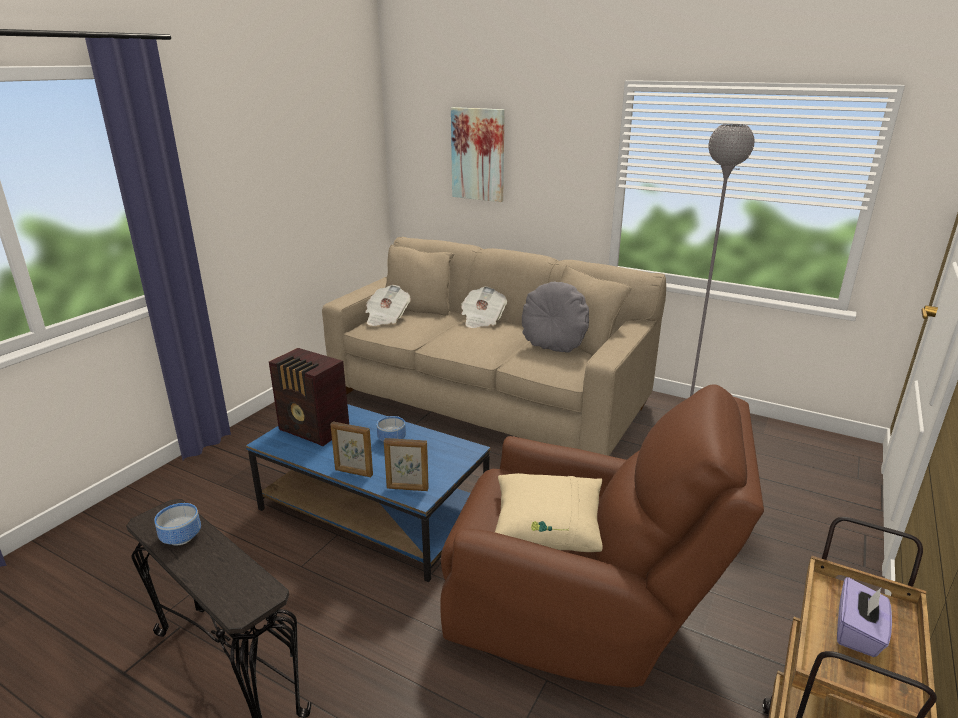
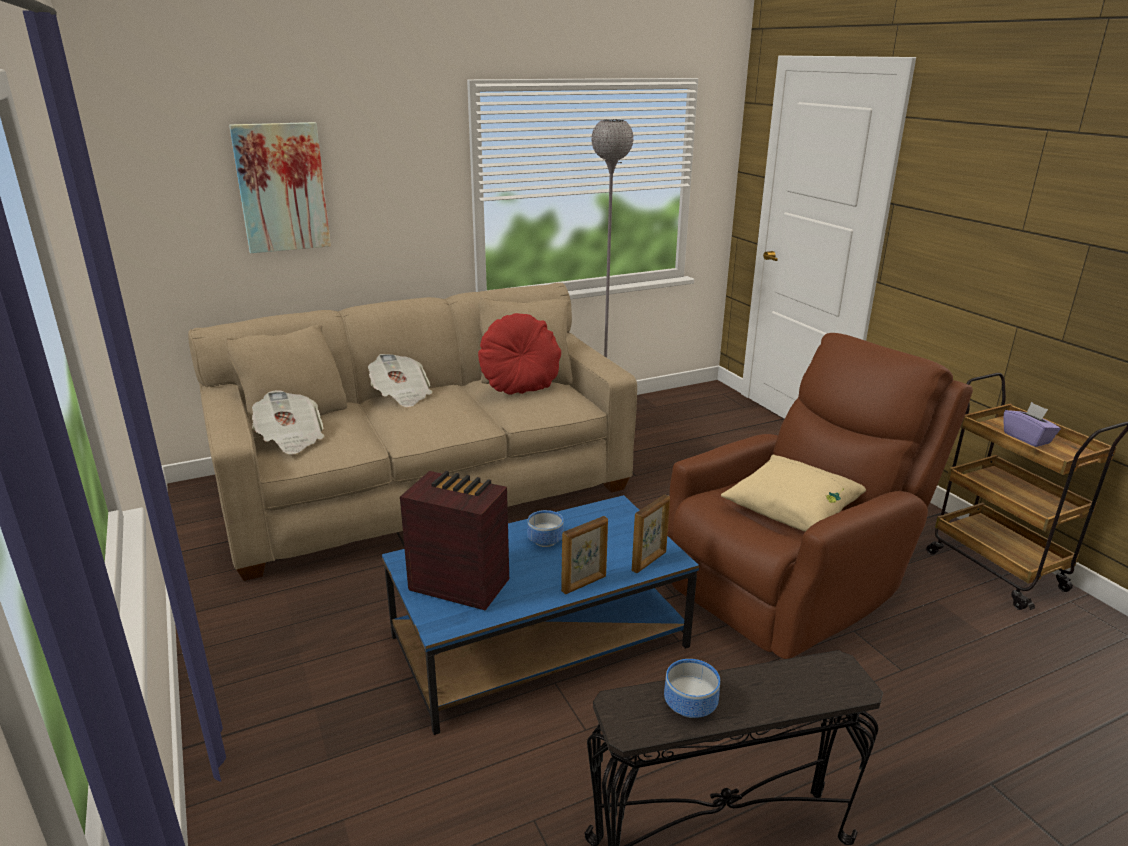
camera: 55 degrees left, 0 degrees up
(314, 430) = (458, 584): radio -> radio turned 135 degrees counterclockwise
(553, 346) = (520, 389): grey pillow -> red pillow

